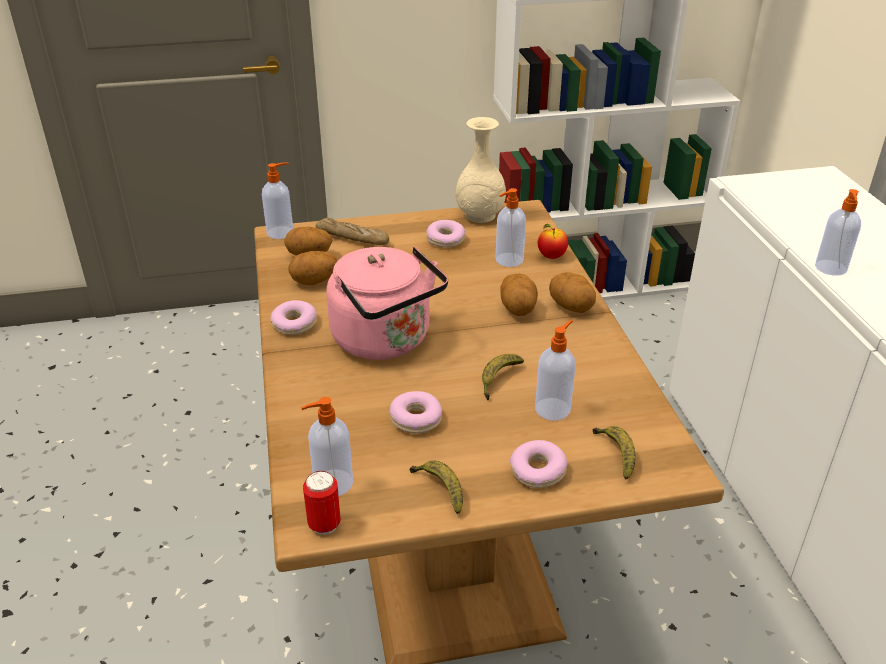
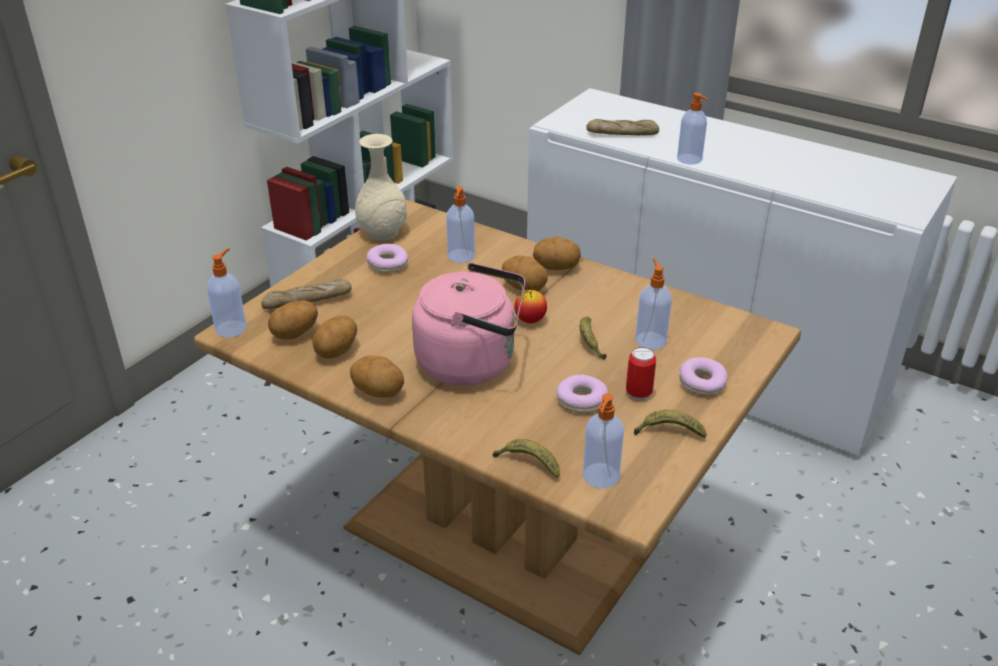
camera: 45 degrees left, 0 degrees up
(294, 324) = (379, 392): donut -> potato
(324, 524) = (639, 503): can -> can (638, 393)
(551, 256) = (486, 238): apple -> apple (530, 320)
(616, 455) = (725, 345): banana -> banana (528, 463)
(796, 217) = (622, 133): none -> bread

